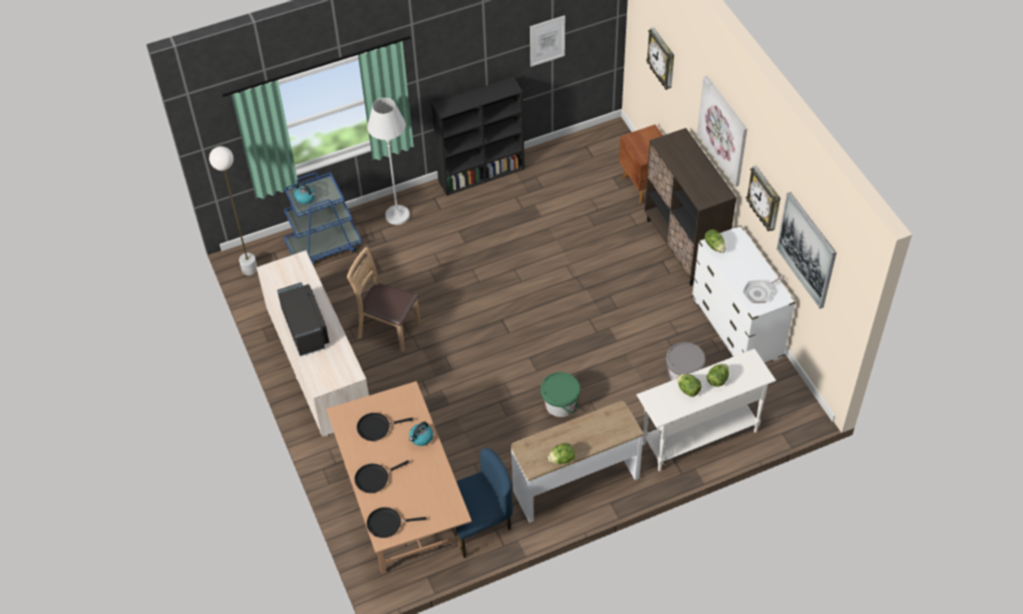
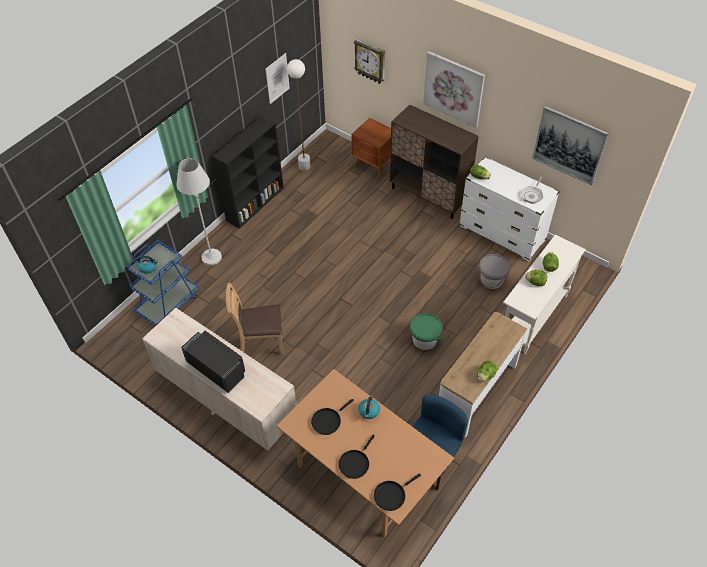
camera: 30 degrees left, 0 degrees up
(249, 269) = (118, 347): white floor lamp -> white floor lamp (304, 166)
(765, 199) = (512, 125): wall clock -> none

